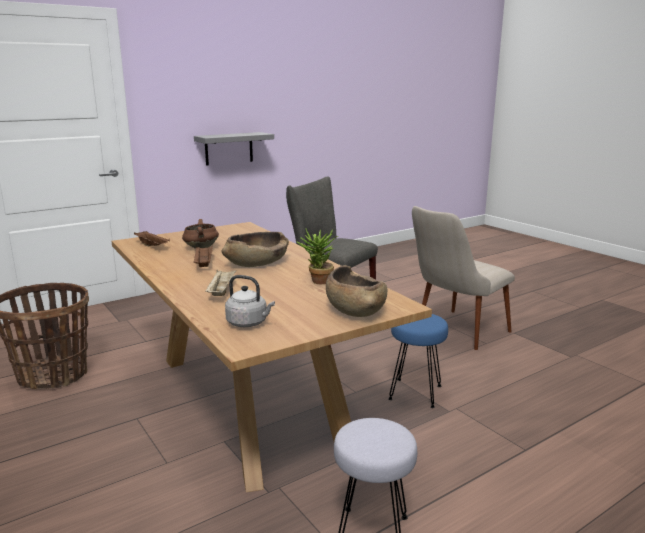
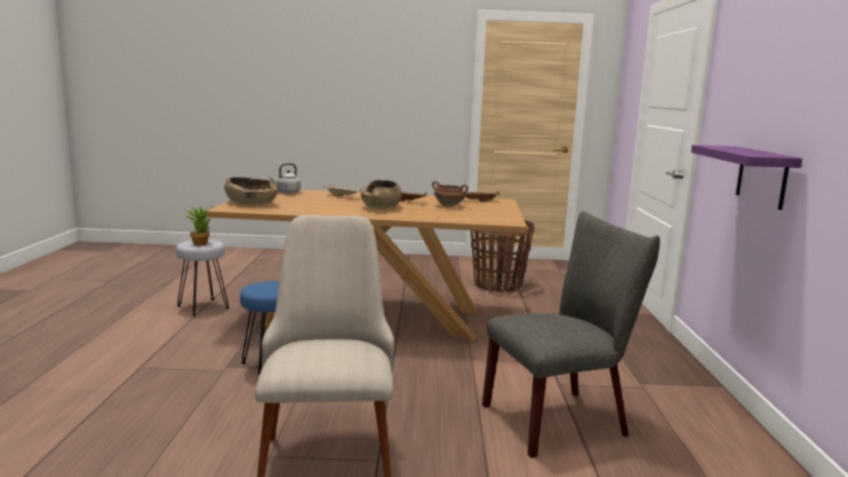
camera: 125 degrees right, 5 degrees down
(229, 148) = (762, 177): grey shelf -> purple shelf
(318, 282) = (308, 207): potted plant -> potted plant (201, 243)

